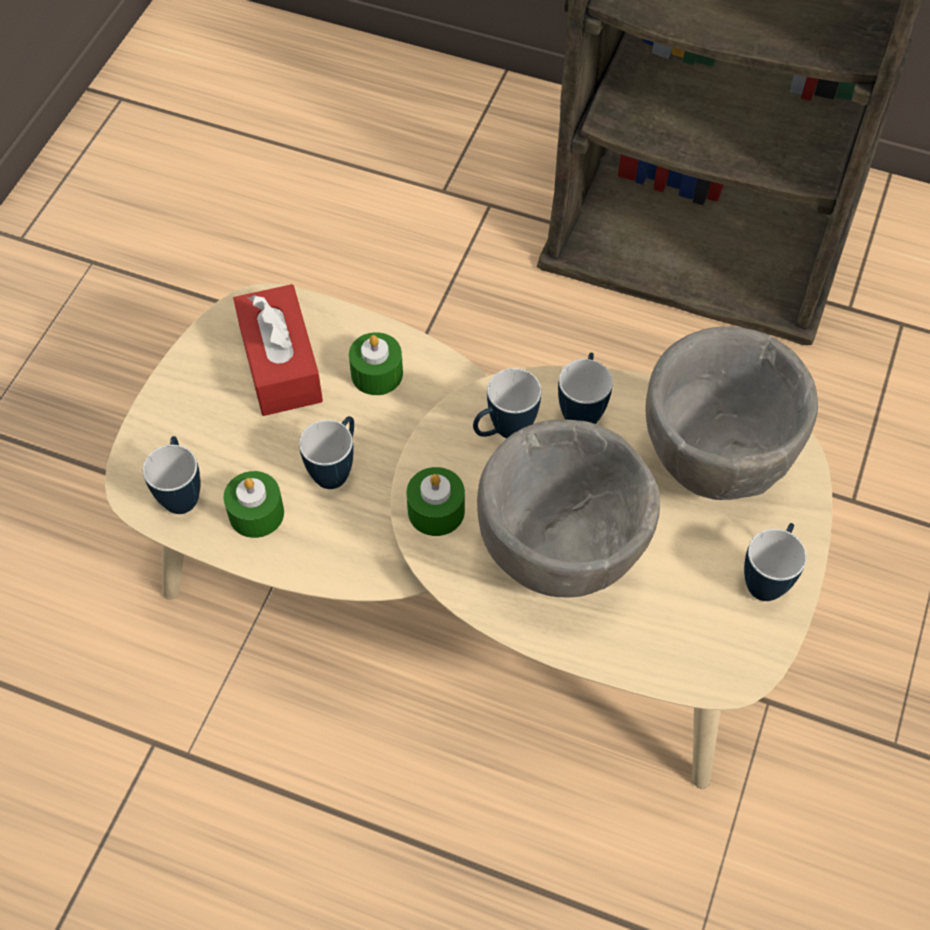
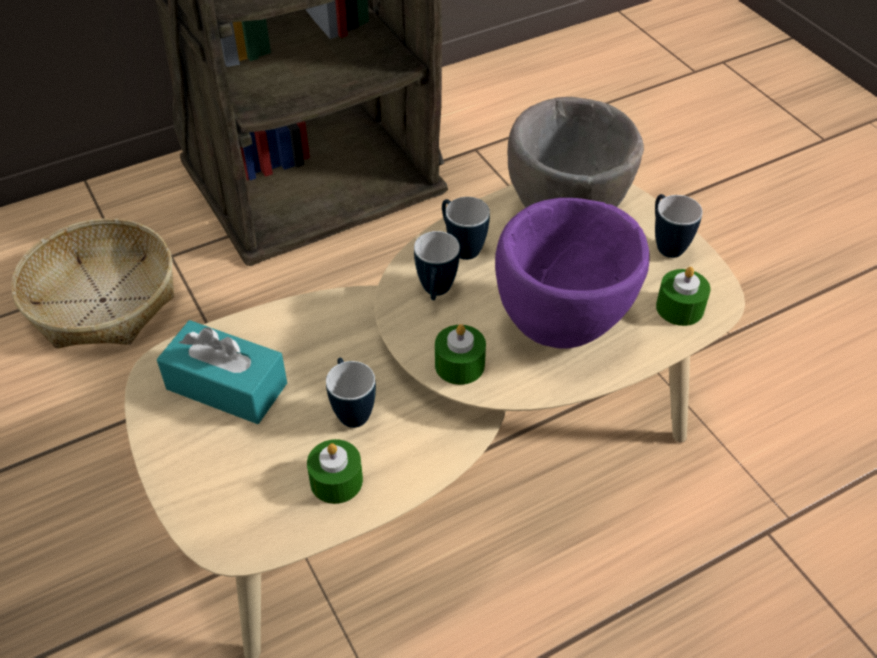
camera: 50 degrees left, 10 degrees down
(181, 492) = (266, 517): mug -> none
(280, 364) = (227, 386): red tissue box -> turquoise tissue box
(377, 373) = (299, 339): green candle -> green candle (680, 308)
(394, 202) = (102, 300): none -> basket
(560, 560) = (562, 327): grey bowl -> purple bowl

